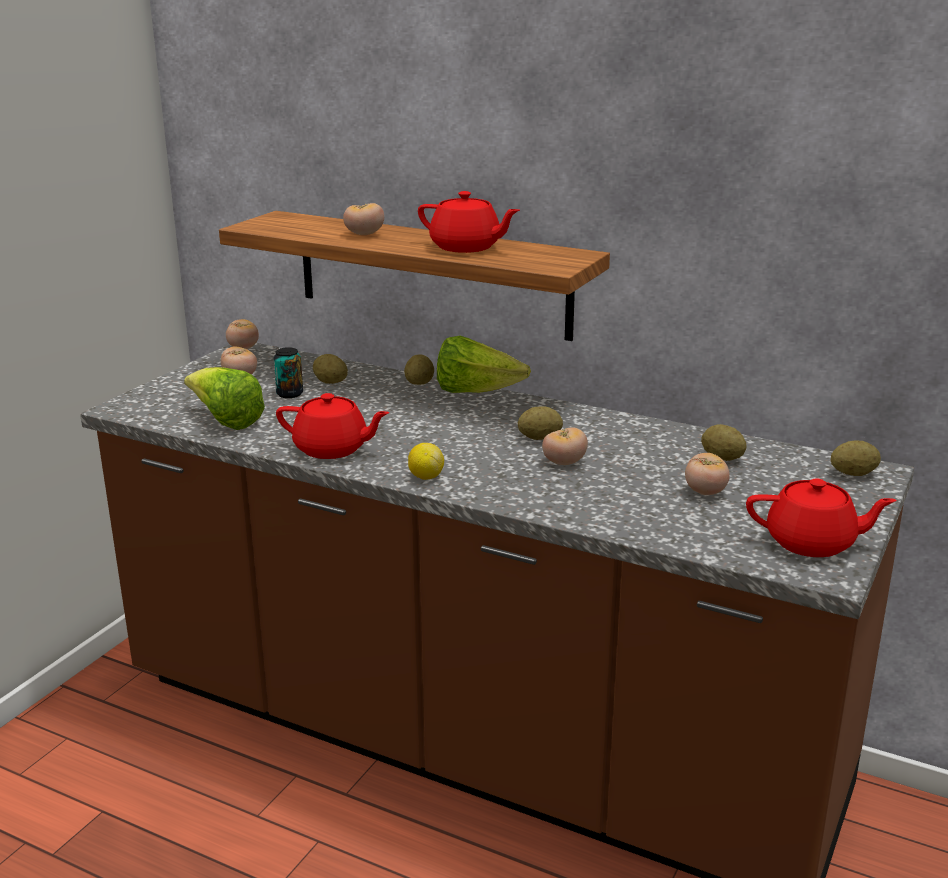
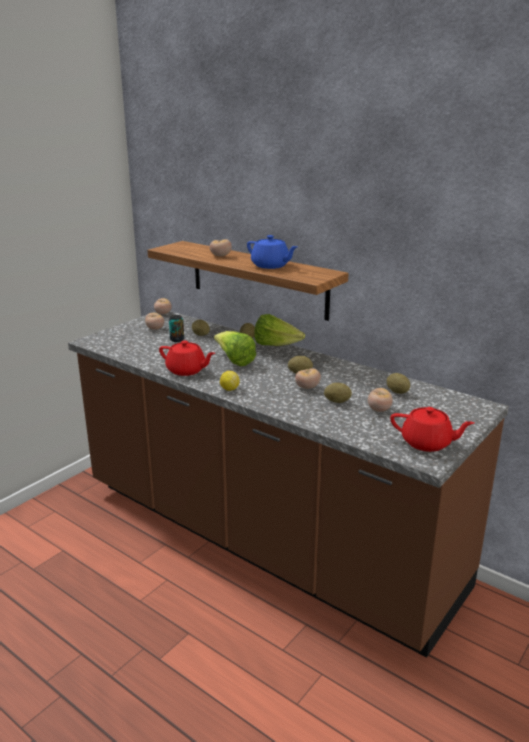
camera: 10 degrees right, 0 degrees up
(225, 421) = (138, 351): lettuce -> lettuce (234, 361)
(466, 247) = (271, 266): red teapot -> blue teapot
(853, 474) = (469, 407): potato -> potato (337, 401)

